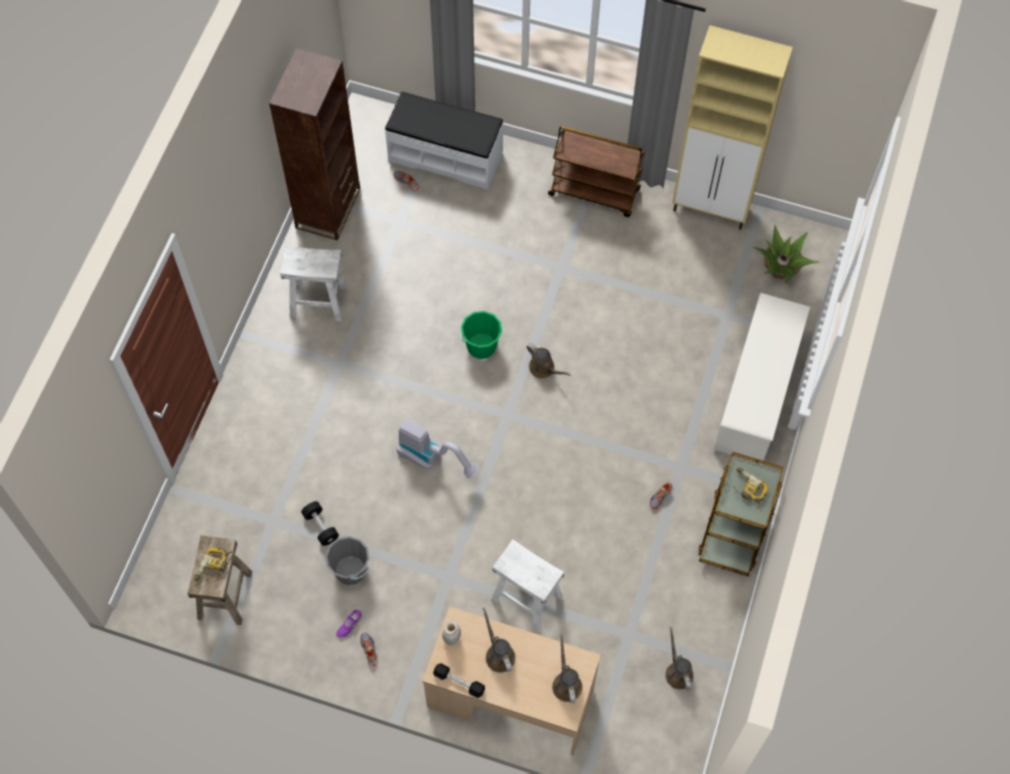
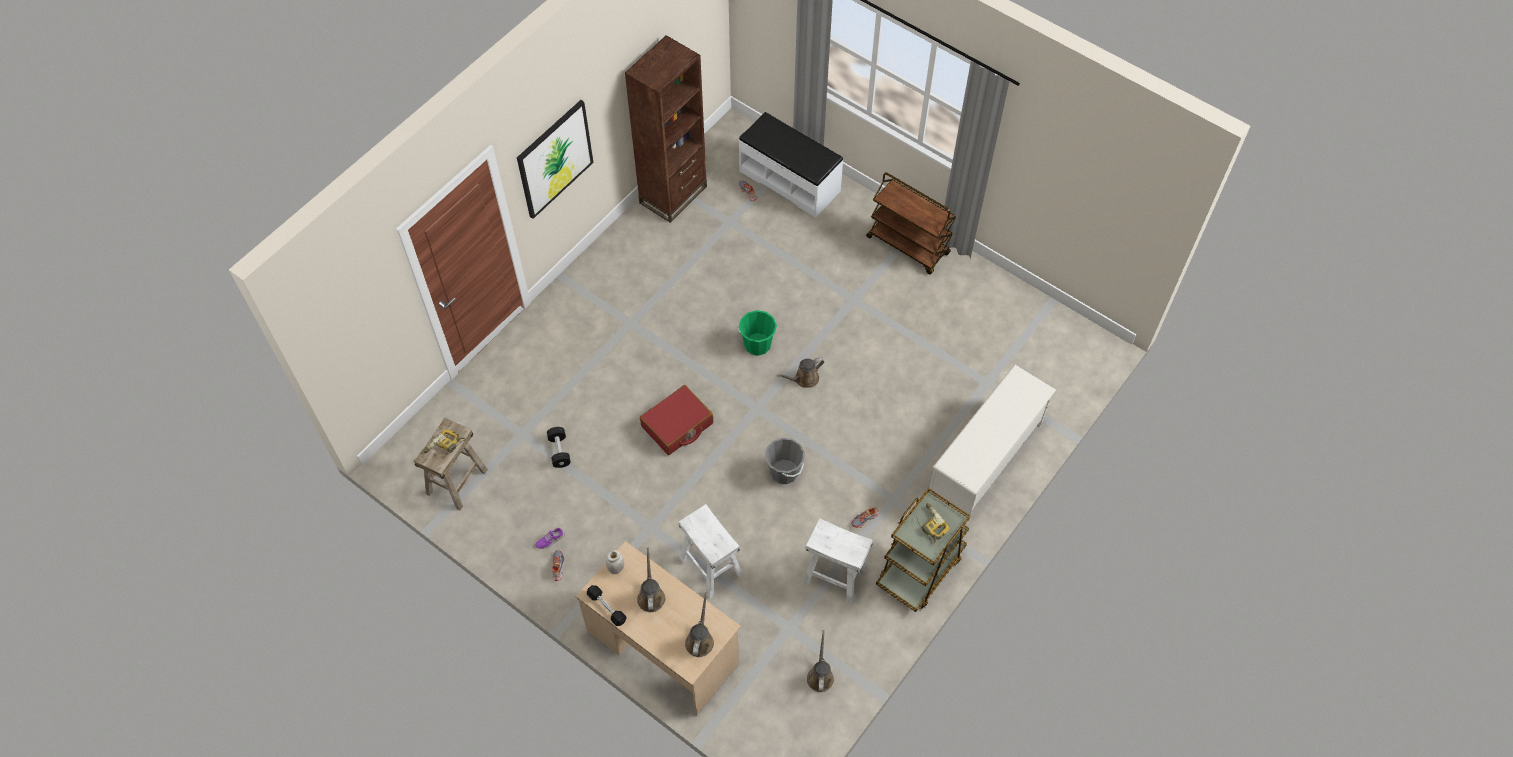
camera: 20 degrees right, 5 degrees down
(224, 219) = (554, 159): none -> picture
(318, 301) = (633, 267): white stool -> white stool (834, 576)
(350, 570) = (569, 495): grey bucket -> grey bucket (784, 472)
(433, 459) = (677, 425): vacuum cleaner -> red suitcase
(544, 368) = (804, 379): brown watering can -> brown watering can turned 90 degrees clockwise
(711, 209) = (1008, 288): beige cabinet -> none
(780, 270) = (1050, 358): potted plant -> none

